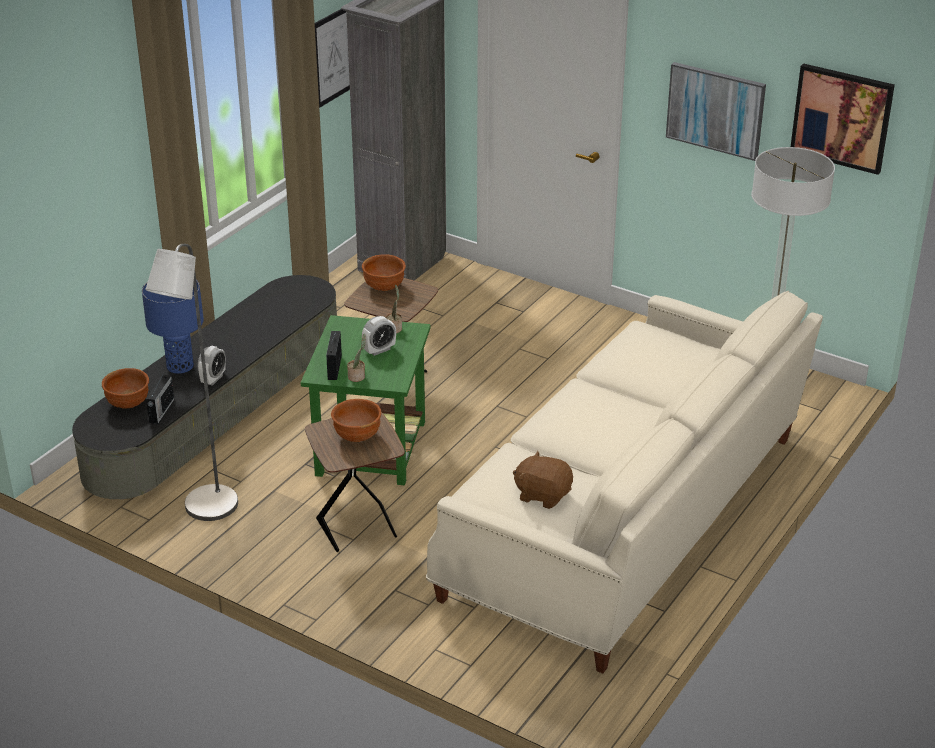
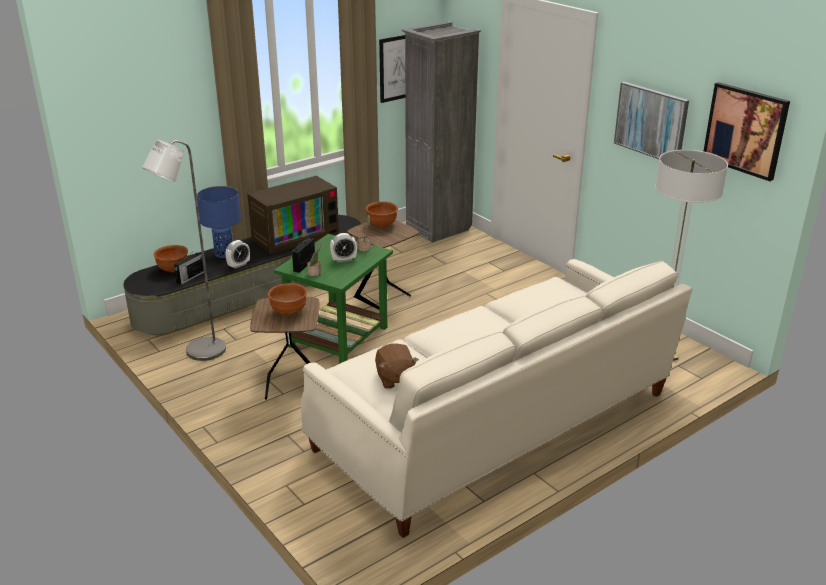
camera: 20 degrees right, 5 degrees down
(255, 319) = (295, 235): none -> television
(543, 495) = (395, 379): brown plush toy -> brown plush toy turned 150 degrees counterclockwise

